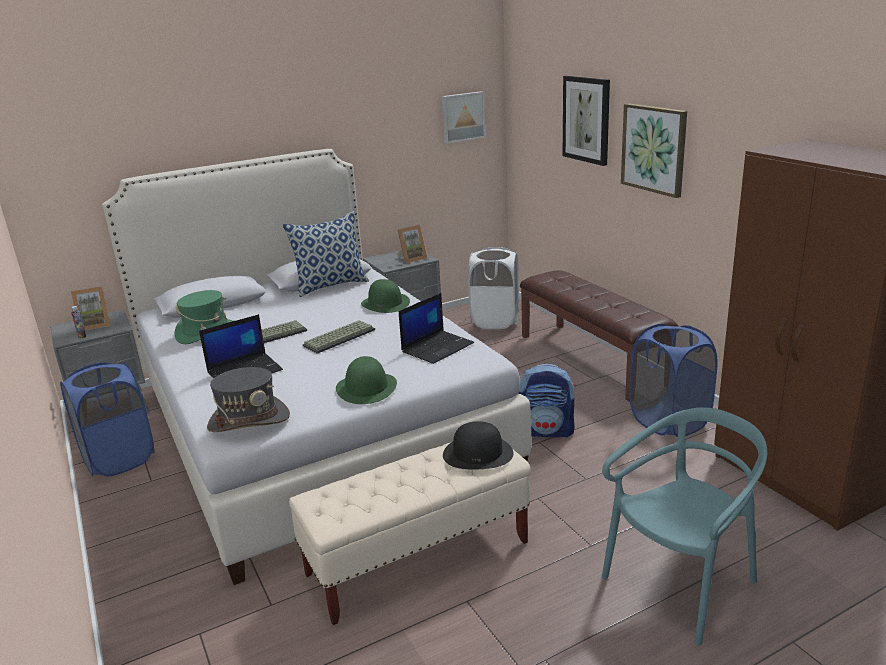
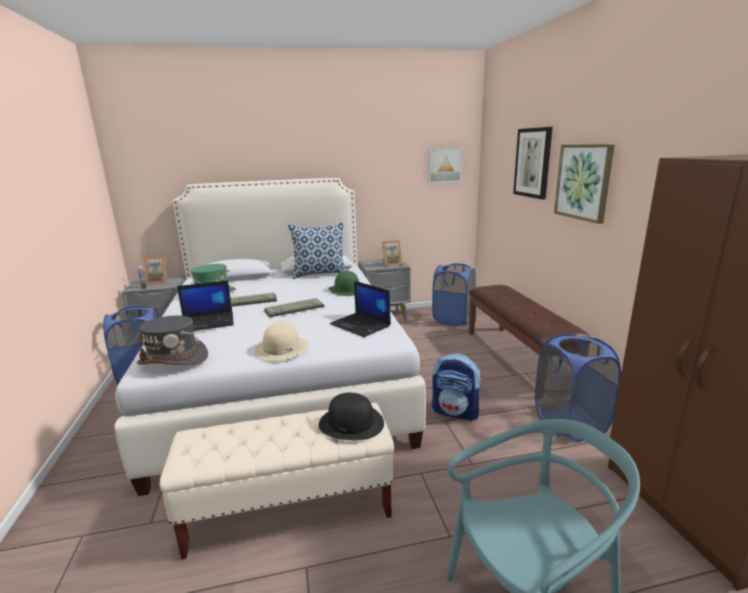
camera: 15 degrees right, 5 degrees down
(366, 388) = (281, 348): green hat -> beige hat
(437, 347) = (361, 325): laptop -> laptop turned 75 degrees clockwise
(495, 321) = (453, 319): white laundry basket -> blue laundry basket

